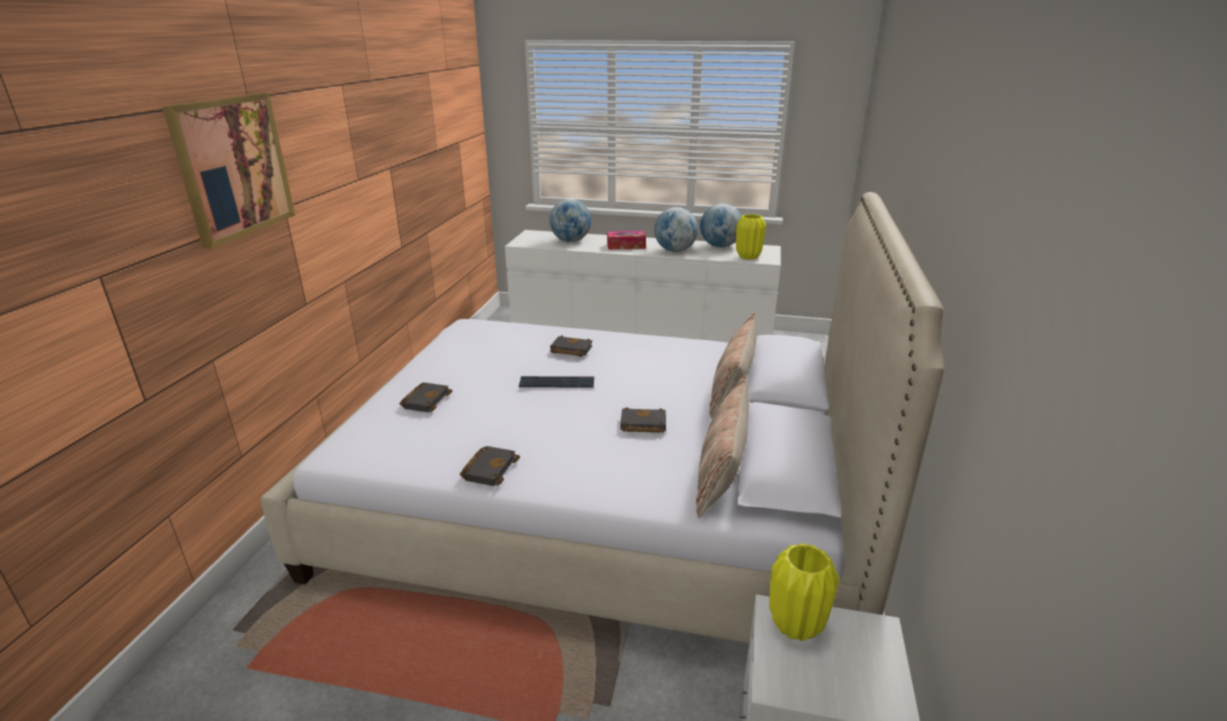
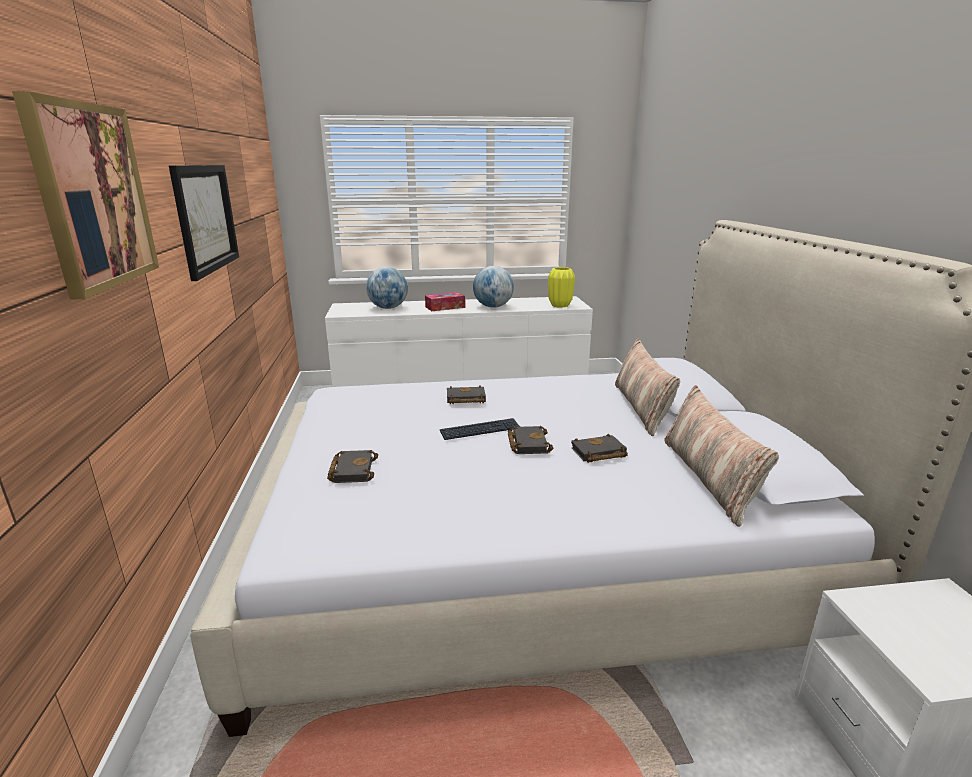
camera: 20 degrees left, 5 degrees down
(367, 161) = (206, 218): none -> picture
(489, 468) = (488, 526): black book -> black book (527, 443)
(720, 246) = (527, 300): globe -> none
(795, 625) = (884, 610): yellow vase -> none

